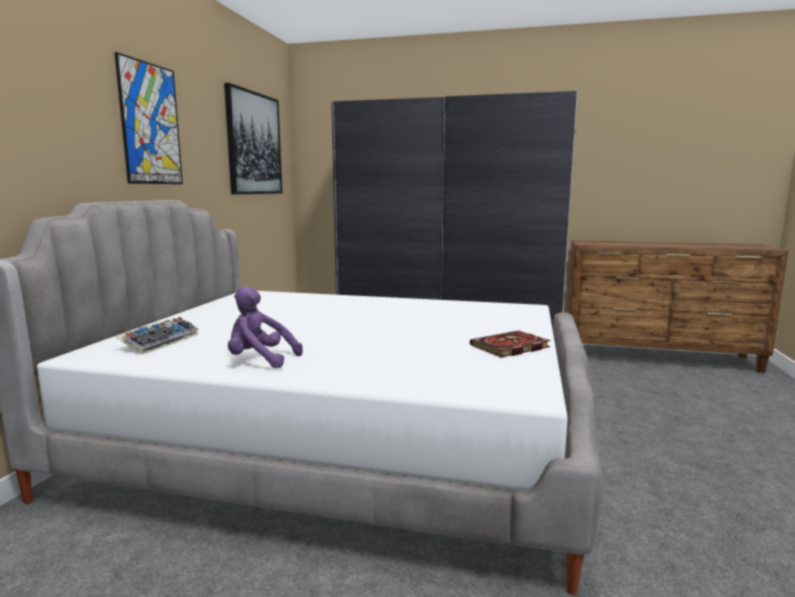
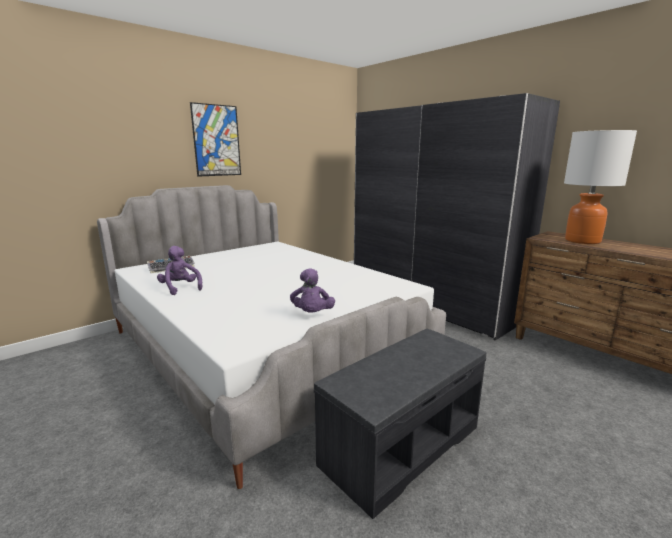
camera: 35 degrees right, 5 degrees up
(254, 144) = (312, 144): picture -> none
(509, 347) = (312, 314): book -> purple plush toy
(619, 243) = (582, 241): none -> table lamp
(634, 477) = (401, 444): none -> grey bench

